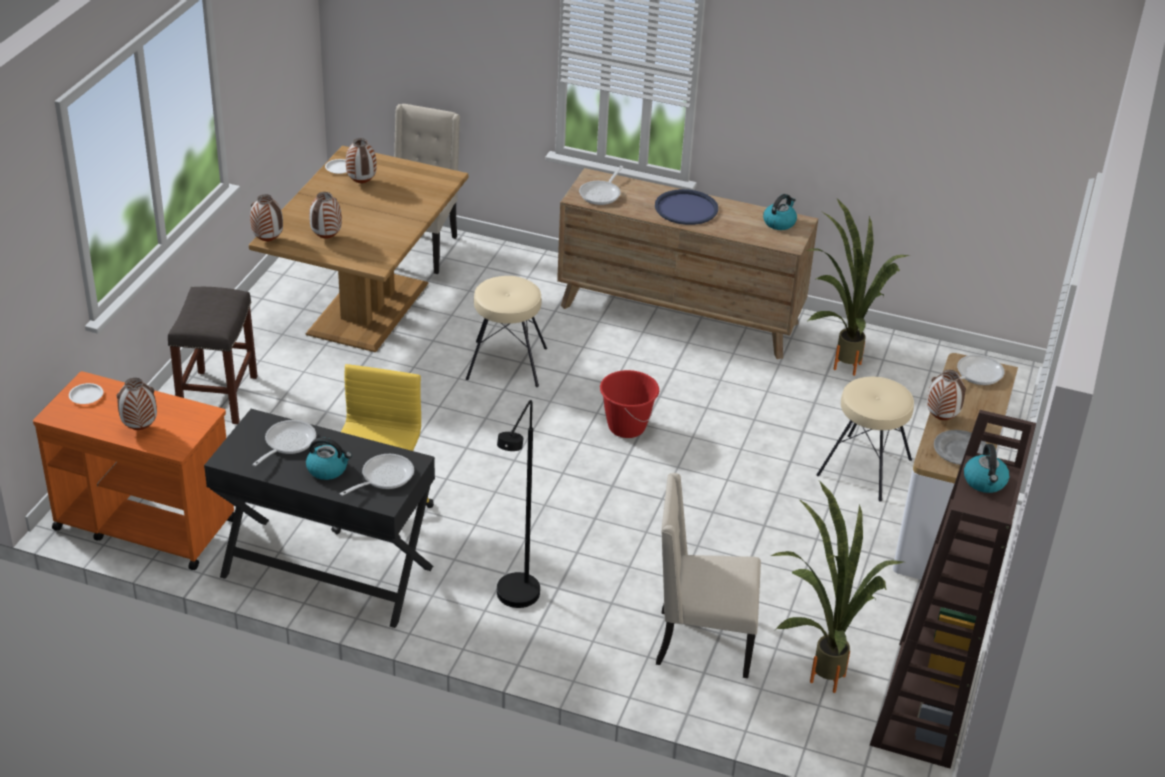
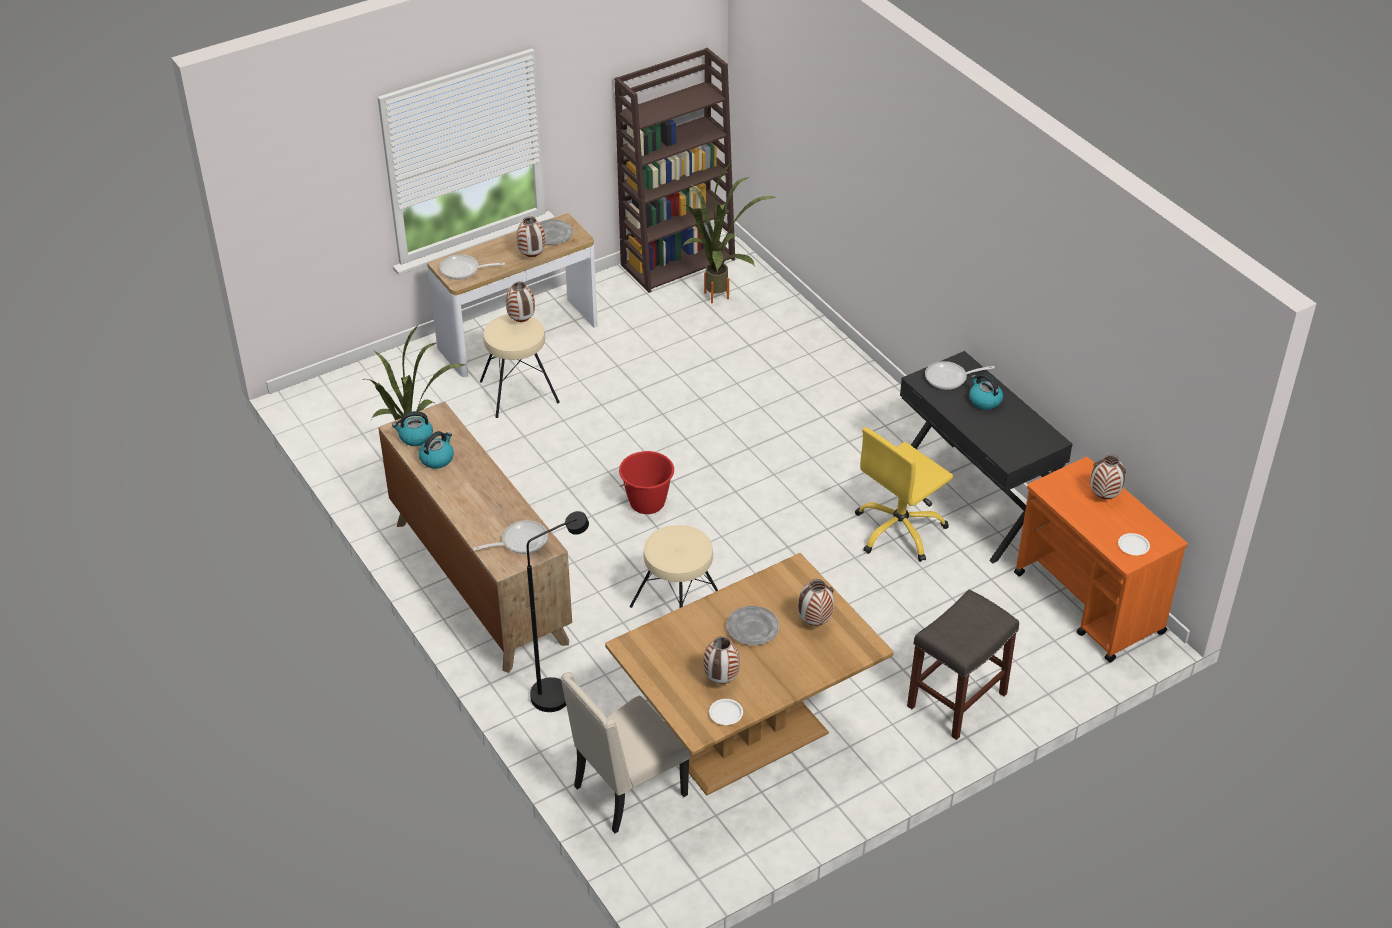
camera: 140 degrees left, 5 degrees up
(267, 241) = (872, 646): vase -> vase (522, 321)
(287, 443) = (1000, 432): frying pan -> none
(370, 217) = (752, 628): none -> grey plate
(515, 601) = (859, 421): black floor lamp -> black floor lamp (559, 690)
(686, 208) = (470, 489): blue tray -> none
(701, 642) = (767, 345): beige chair -> none
(985, 482) = (651, 113): kettle -> kettle (437, 458)

